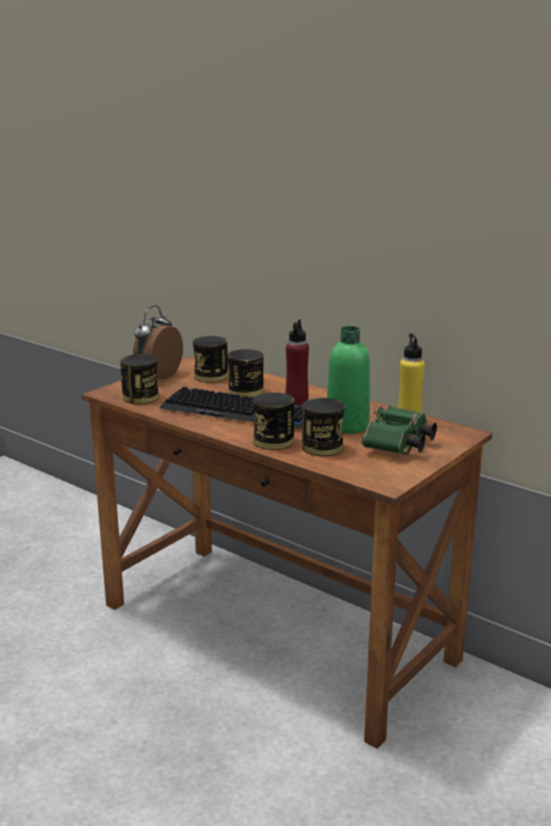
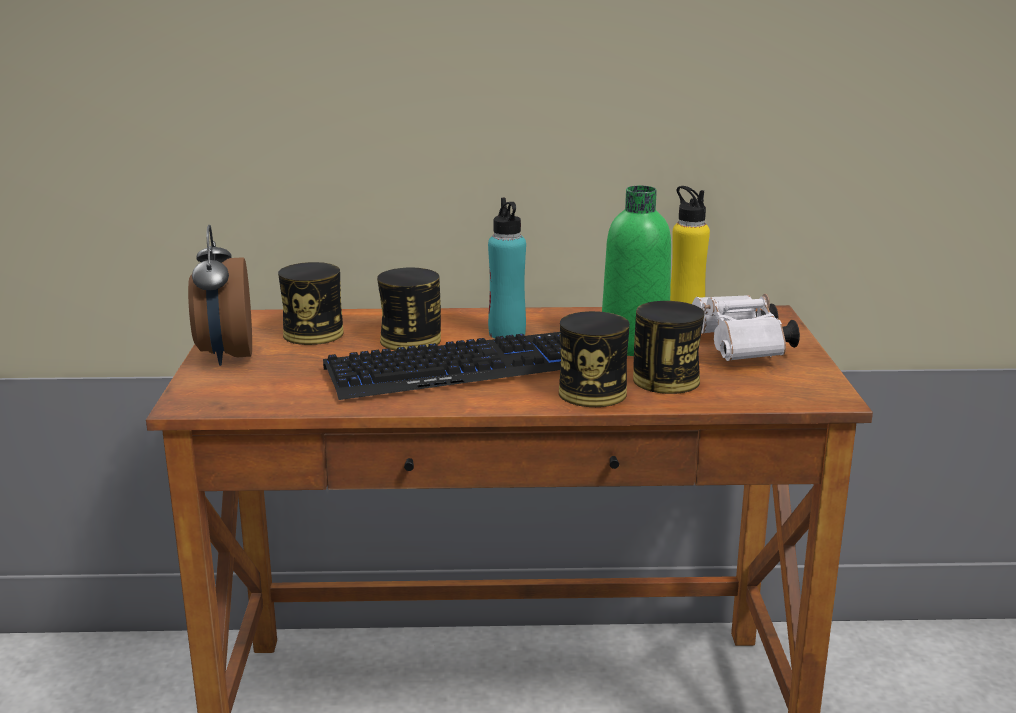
camera: 40 degrees left, 0 degrees up
(140, 397) = (267, 394): can -> none
(296, 402) = (507, 334): red bottle -> turquoise bottle
(398, 446) = (740, 350): green binoculars -> white binoculars

